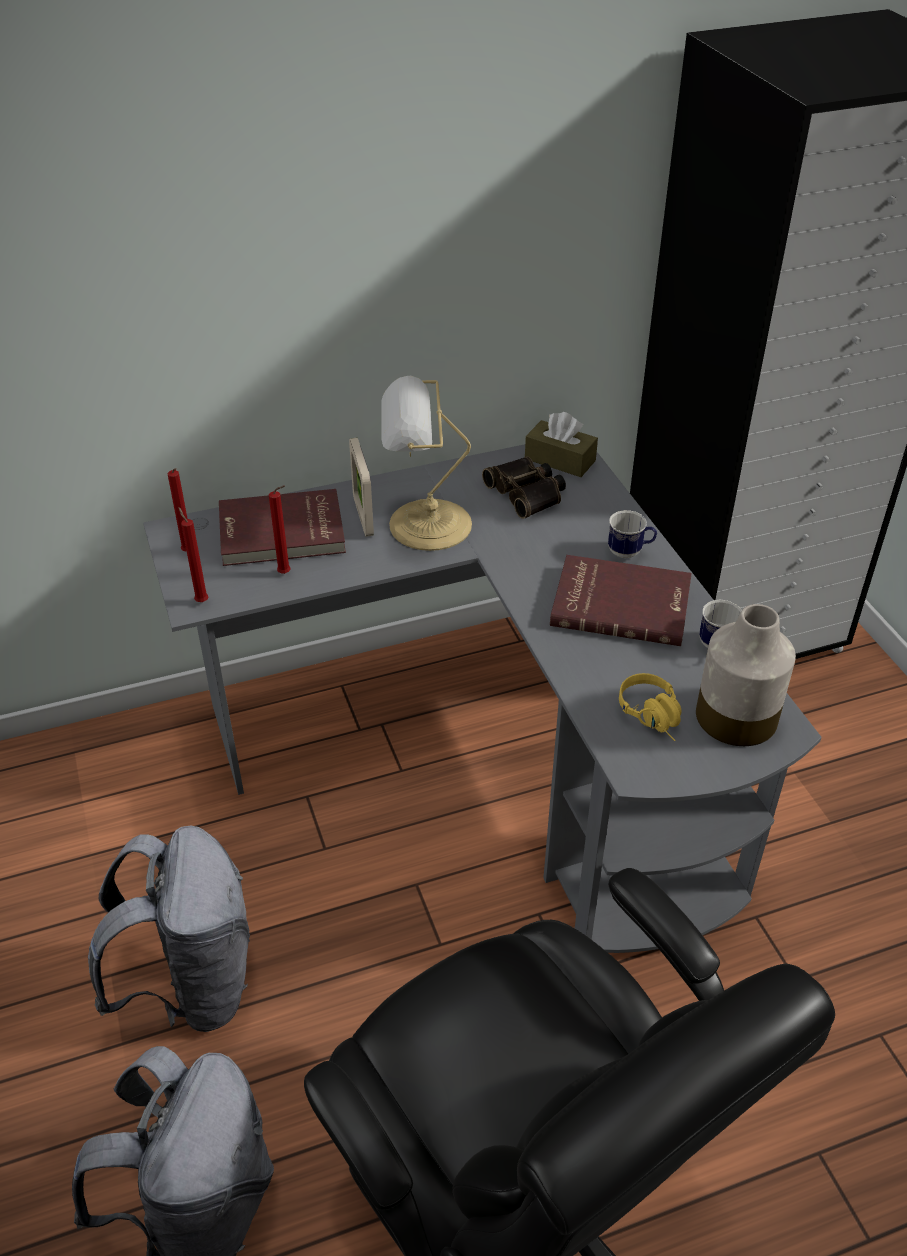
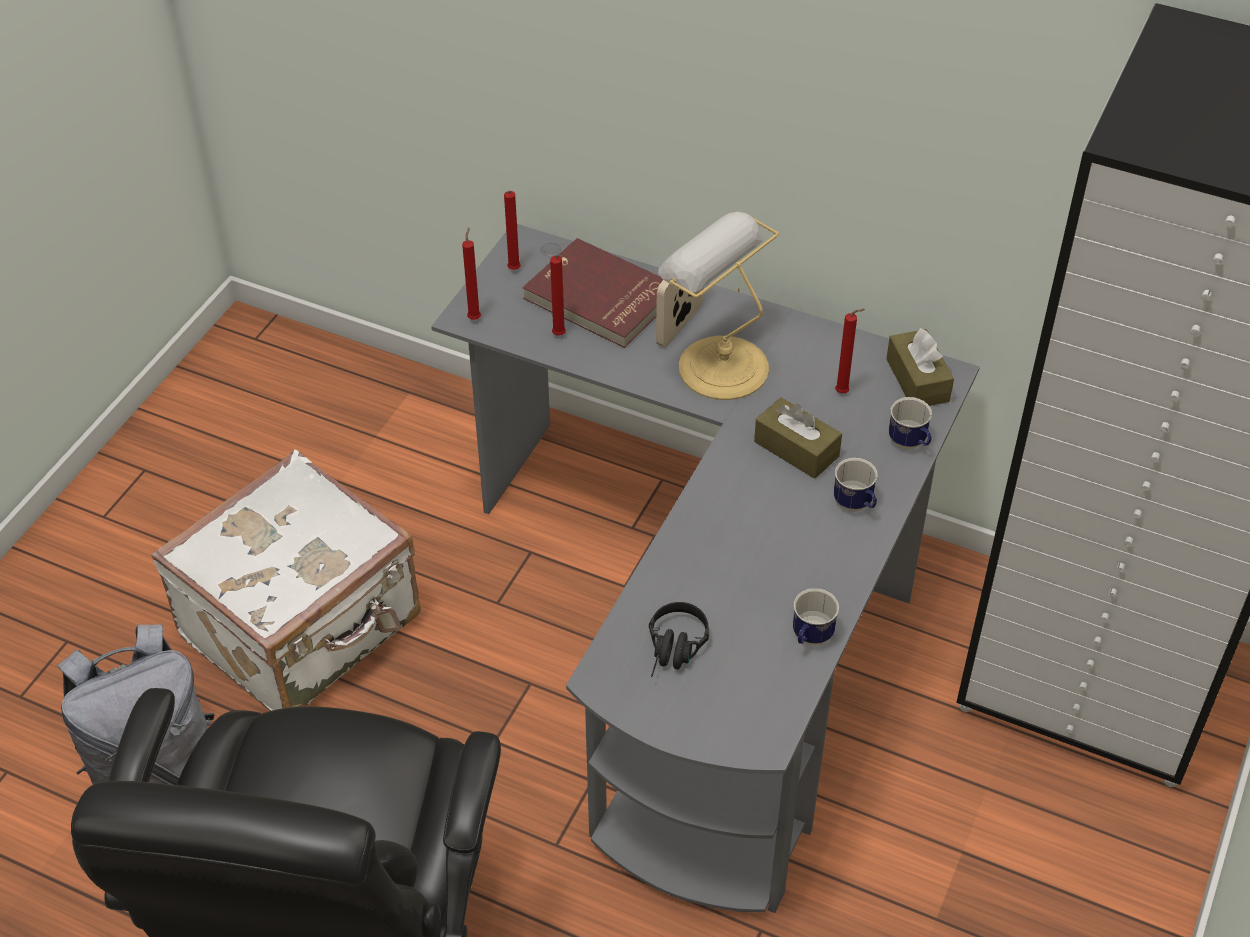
camera: 45 degrees right, 5 degrees up
(192, 985) = (304, 629): grey backpack -> white suitcase
(527, 493) = (844, 393): binoculars -> red candle
(546, 543) = (796, 449): none -> brown tissue box
(608, 498) = (910, 444): none -> mug
(621, 603) = (783, 544): red book -> none
(655, 718) = (675, 652): yellow headphones -> black headphones
(736, 715) = (742, 700): beige vase -> none

